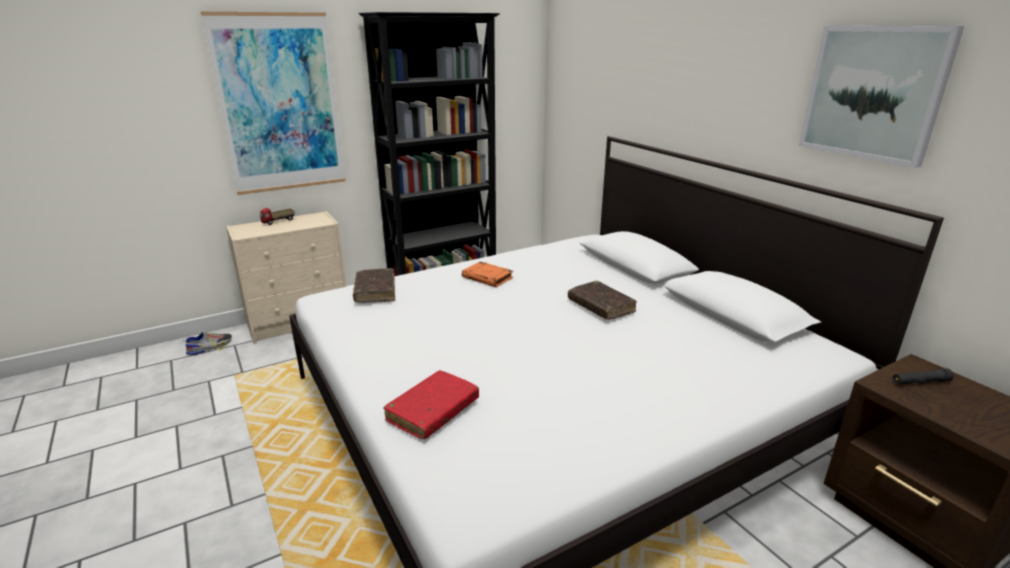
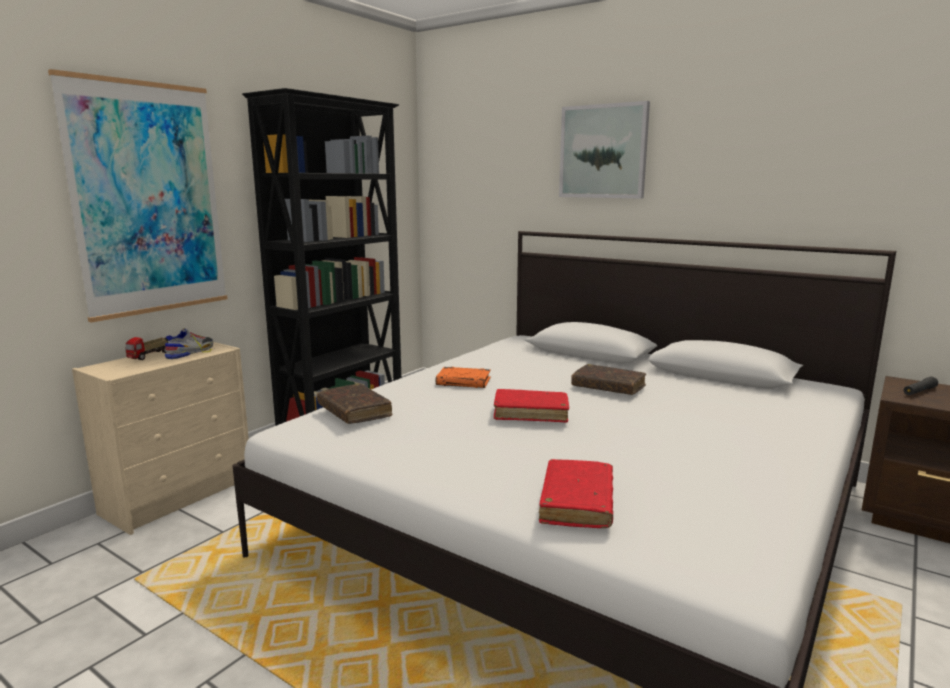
camera: 25 degrees left, 10 degrees down
(210, 347) = (58, 554): shoe -> shoe (190, 352)
(499, 320) = (531, 413): none -> red book
(873, 93) = (809, 158): picture -> picture (603, 151)

